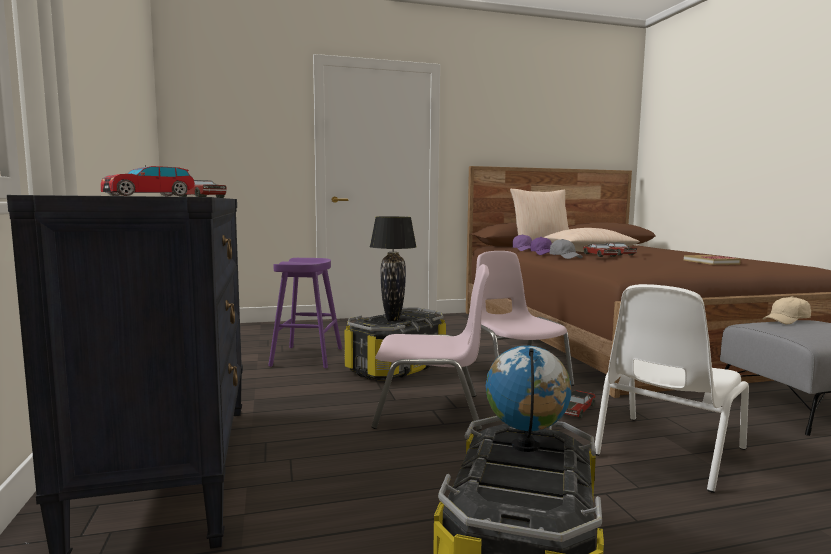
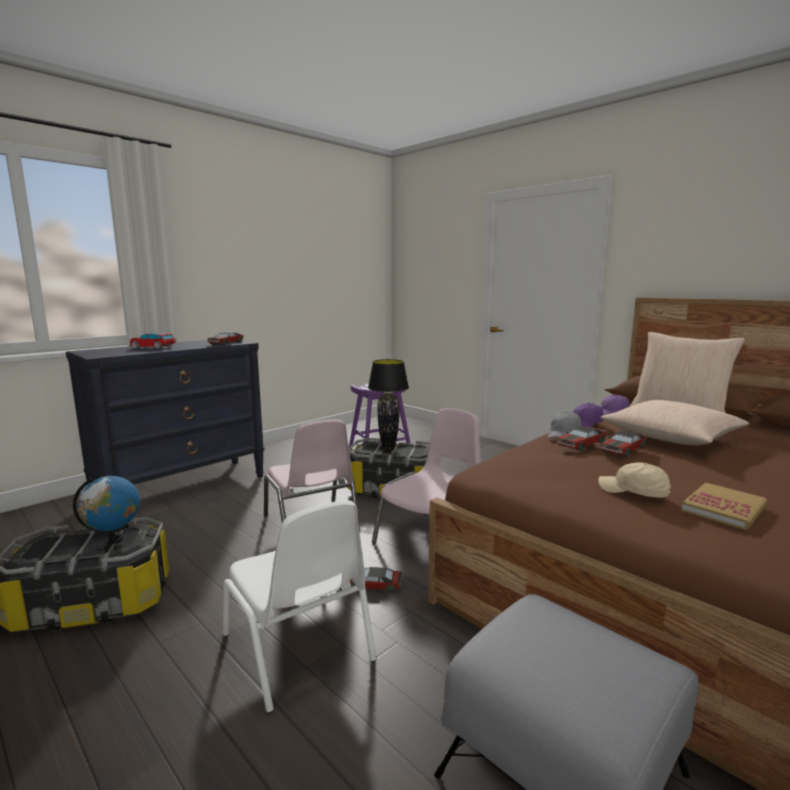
camera: 60 degrees right, 5 degrees up
(666, 452) = (299, 648): white chair -> white chair turned 135 degrees counterclockwise
(786, 320) = (587, 634): beige cap -> beige cap (633, 492)

